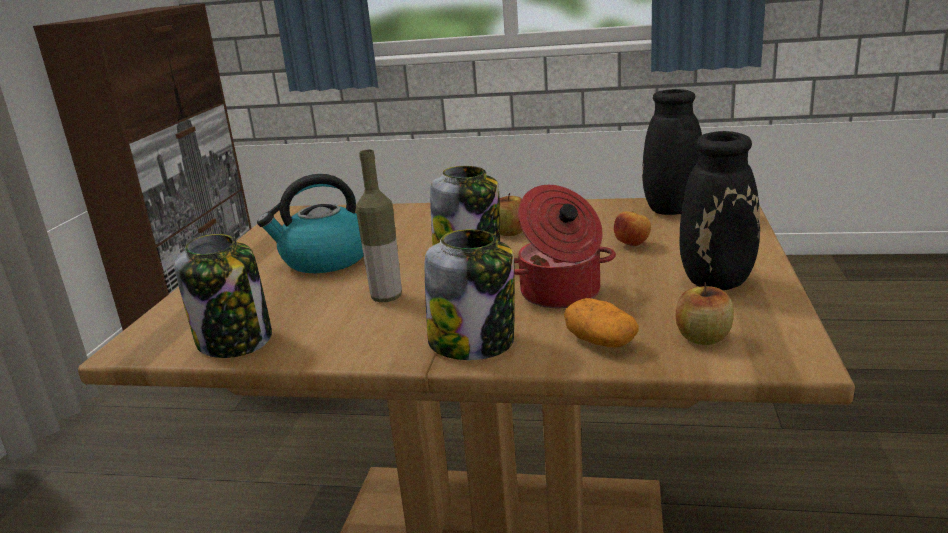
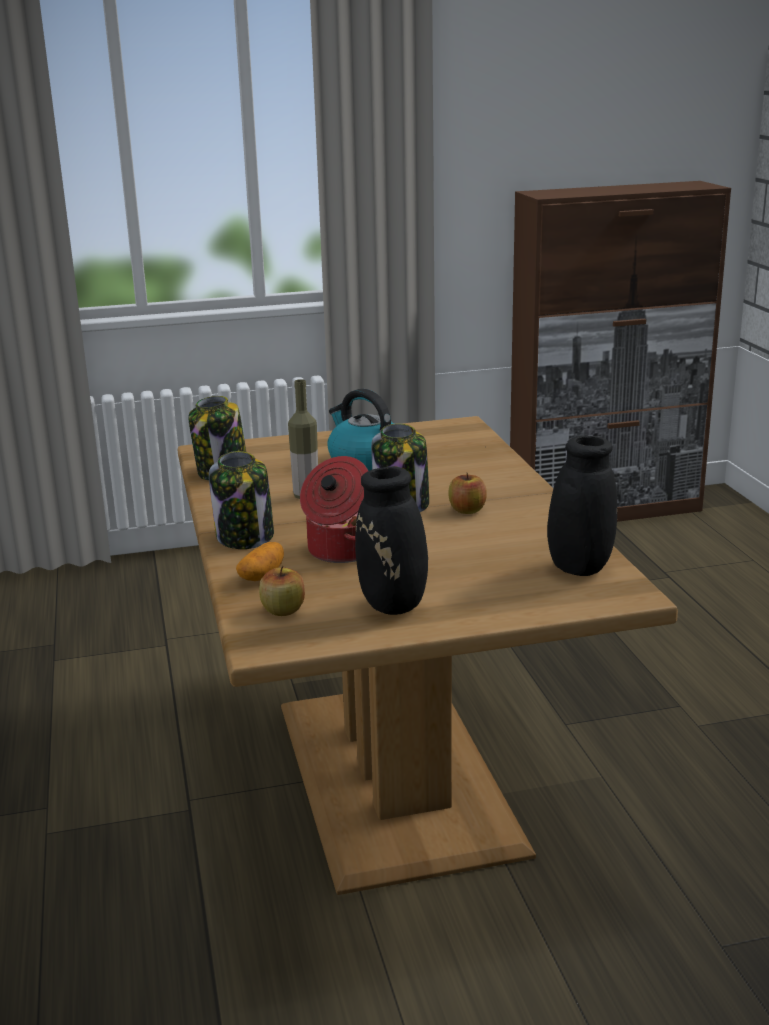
camera: 65 degrees right, 0 degrees up
(632, 245) = (467, 563): apple -> none

